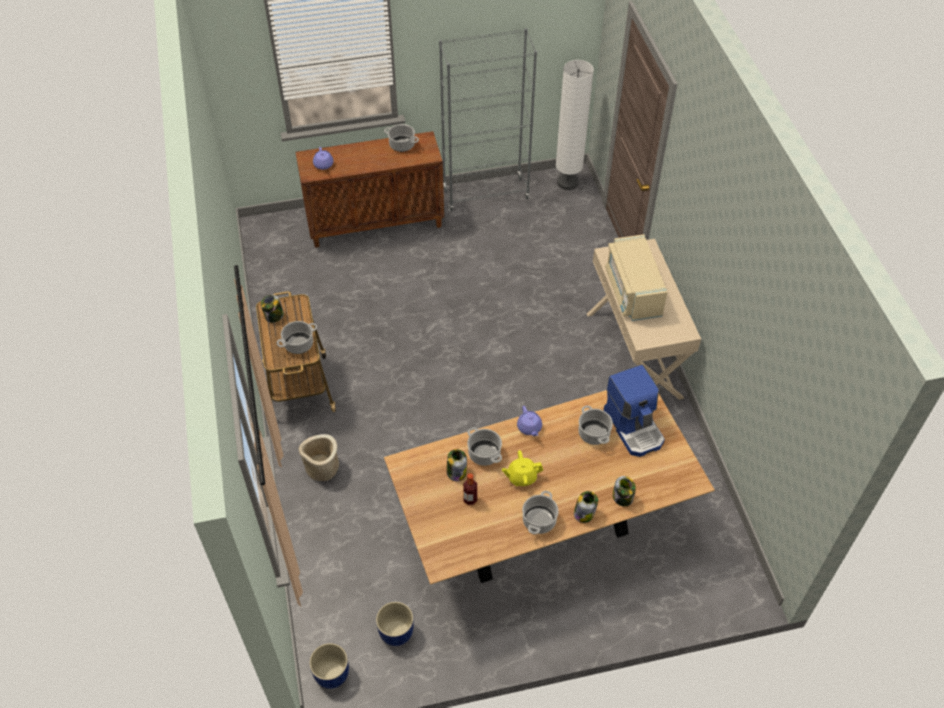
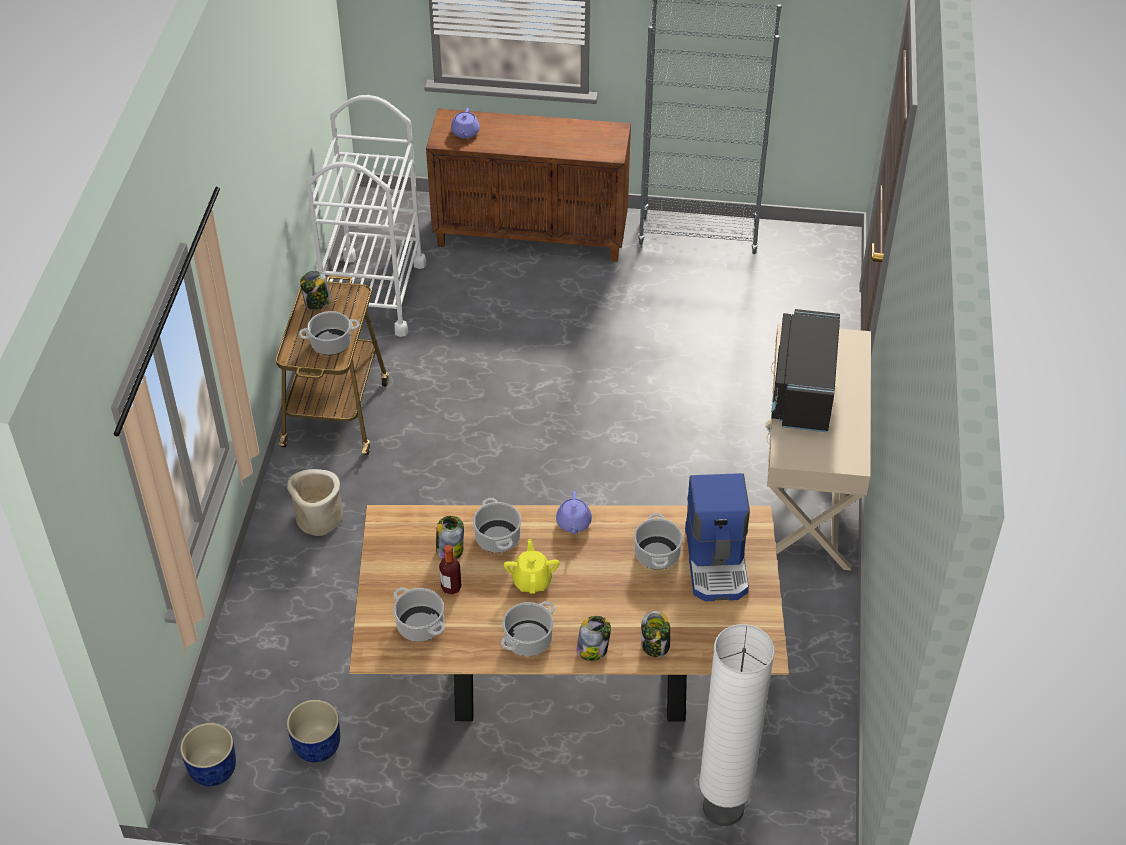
camera: 20 degrees right, 5 degrees down
(286, 294) = (374, 294): none -> white cart
(402, 145) = (580, 131): cooking pot -> cooking pot (421, 625)
(521, 477) = (532, 580): yellow teapot -> yellow teapot turned 75 degrees clockwise
(567, 182) = (822, 246): white floor lamp -> white floor lamp (723, 808)
(633, 291) = (804, 391): beige microwave -> black microwave

